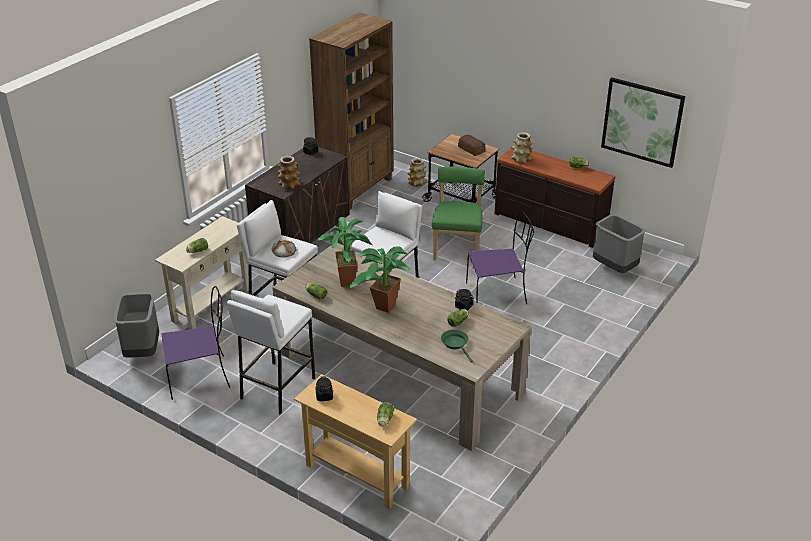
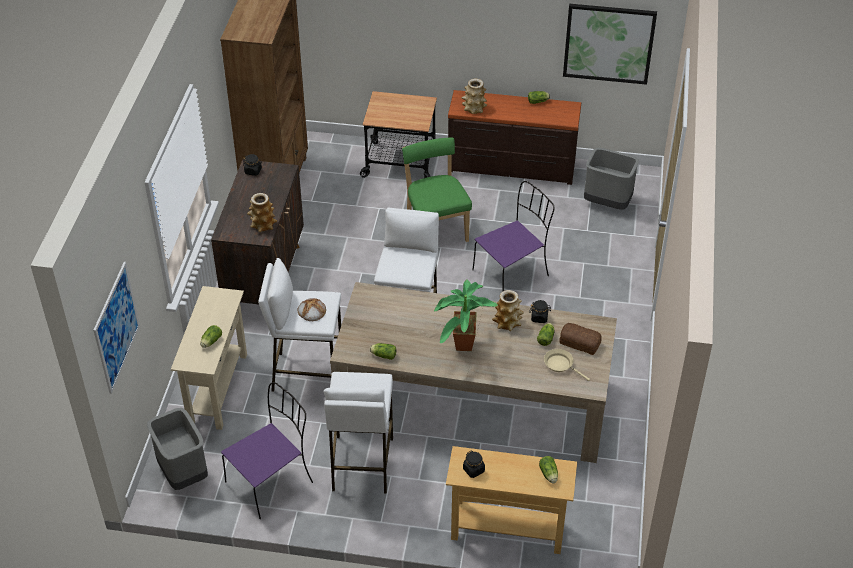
camera: 25 degrees left, 10 degrees up
(97, 195) = (116, 327): none -> picture
(348, 280) = (403, 325): potted plant -> none
(417, 183) = (339, 155): vase -> vase (507, 323)
(456, 344) = (560, 365): green frying pan -> beige frying pan
(471, 149) = (408, 107): bread -> bread (579, 342)

